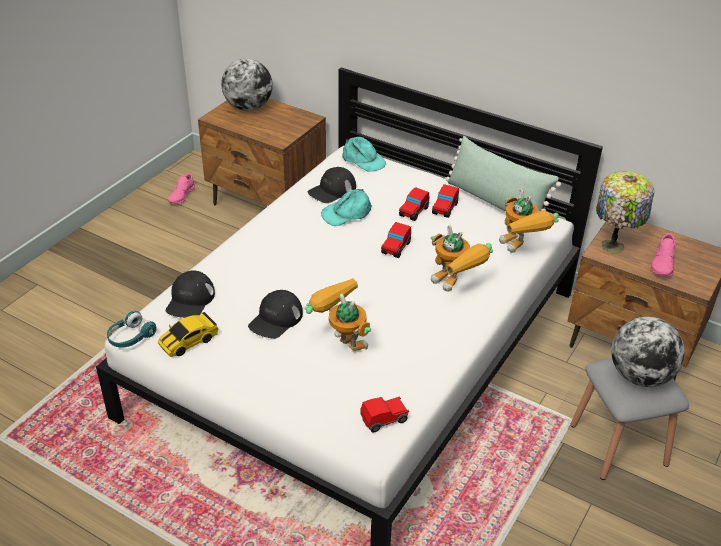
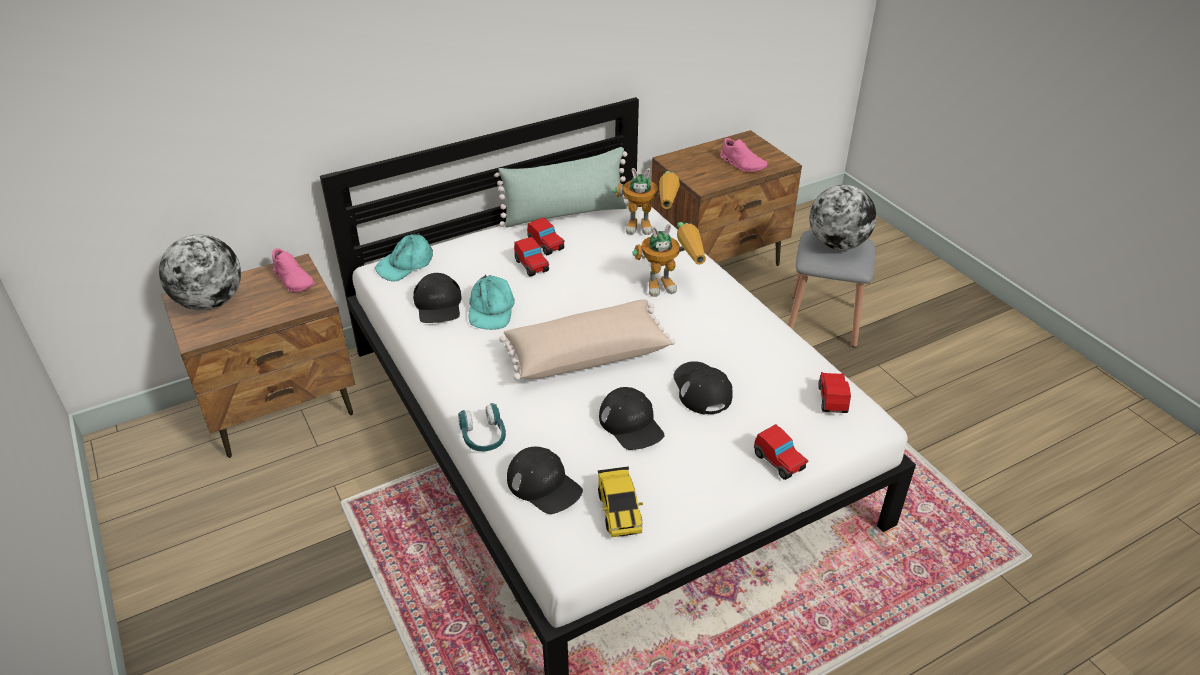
camera: 60 degrees left, 0 degrees up
(130, 337) = (574, 563): turquoise headphones -> turquoise headphones (483, 437)
(182, 196) = (174, 483): pink shoe -> pink shoe (294, 280)
(334, 272) = (586, 354): none -> beige pillow
(340, 342) = (701, 389): toy robot -> black cap
(363, 160) = (406, 264): turquoise cap -> turquoise cap turned 150 degrees clockwise
(396, 248) = (583, 298): toy car -> toy car (779, 462)
(614, 246) = (700, 175): table lamp -> none

